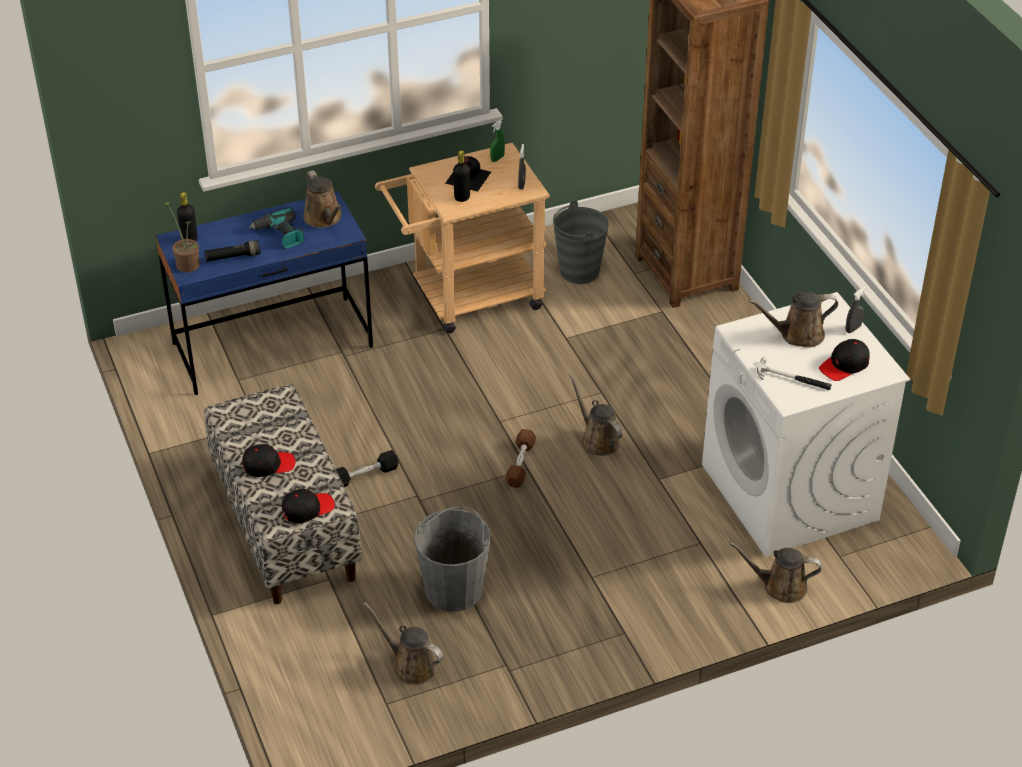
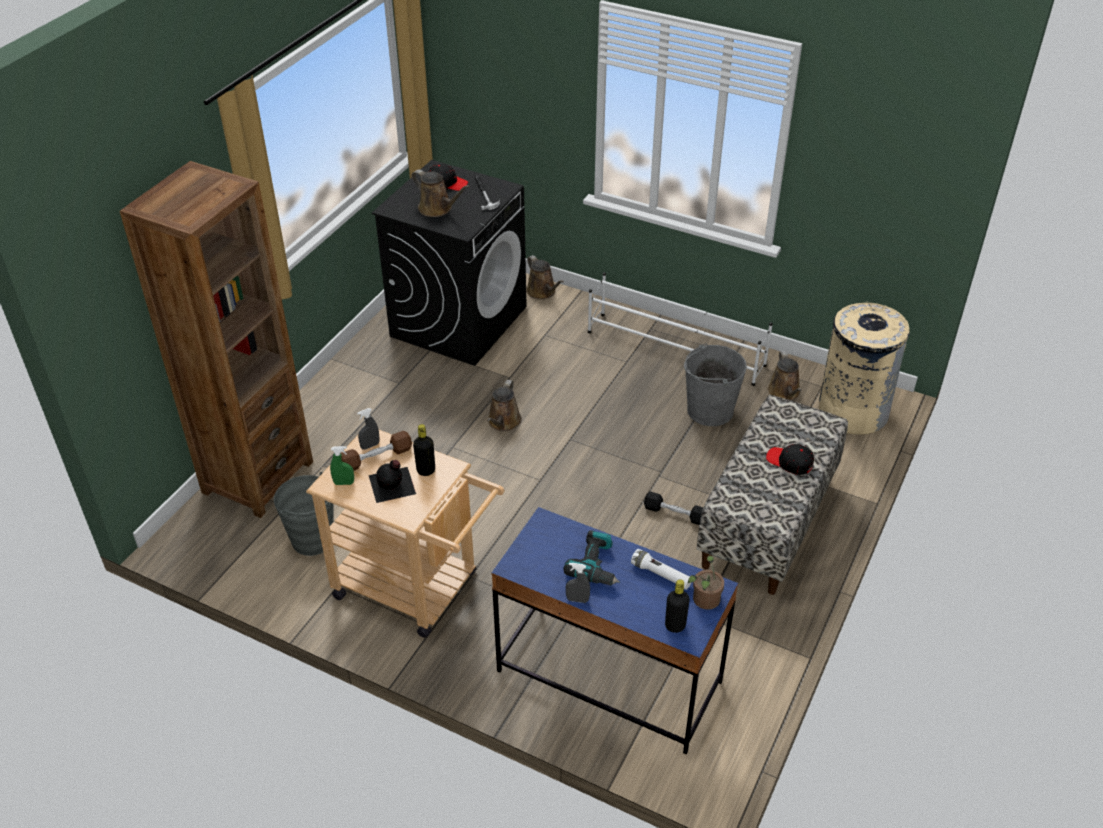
camera: 130 degrees left, 0 degrees up
(233, 257) = (661, 575): black flashlight -> white flashlight
(307, 509) = (796, 417): black cap -> none
(324, 218) = (541, 552): brown watering can -> none
(327, 697) = (852, 411): none -> beige trash can
(520, 464) = (570, 444): brown dumbbell -> brown dumbbell (376, 458)
(569, 629) = (676, 349): none -> white shoe rack
(790, 493) = (459, 321): white washing machine -> black washing machine
(853, 329) = (406, 193): grey spray bottle -> grey spray bottle (577, 600)

